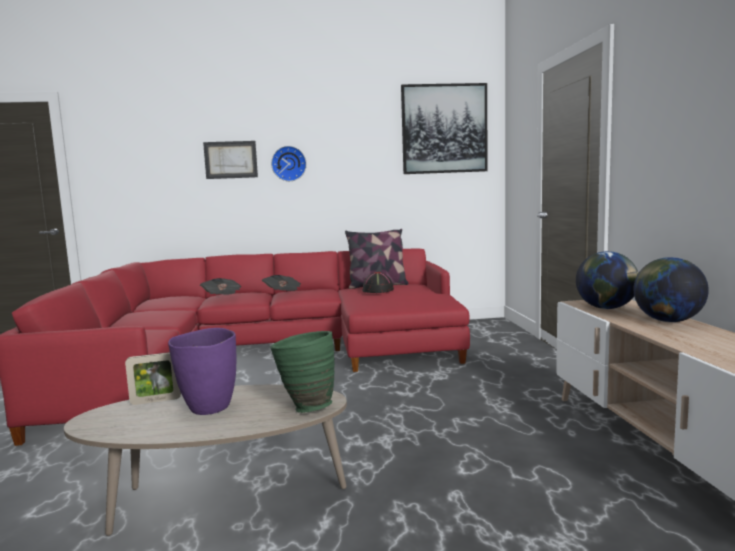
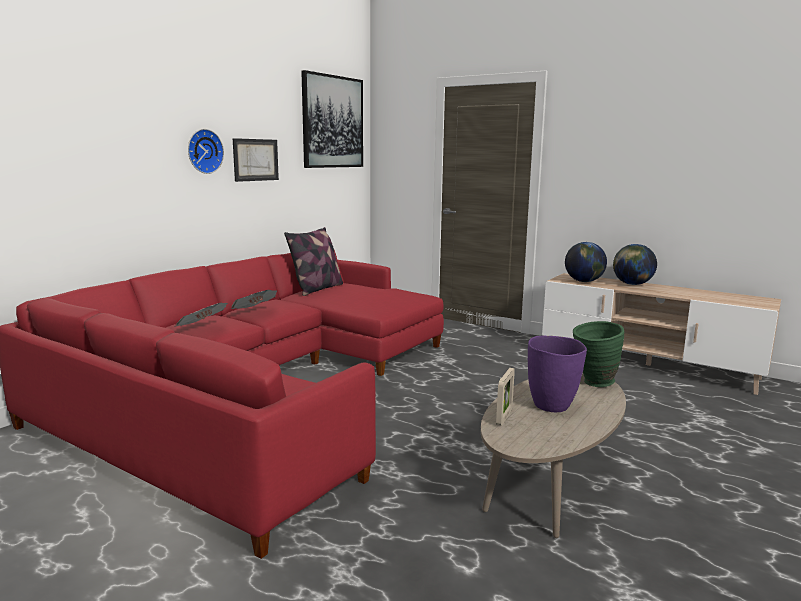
camera: 50 degrees left, 5 degrees up
(231, 160) = (138, 142): picture -> picture (255, 160)
(377, 290) = (344, 293): black hat -> none

